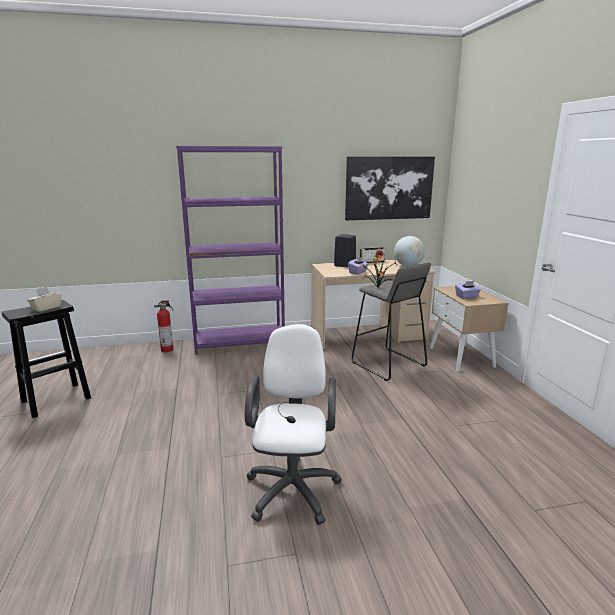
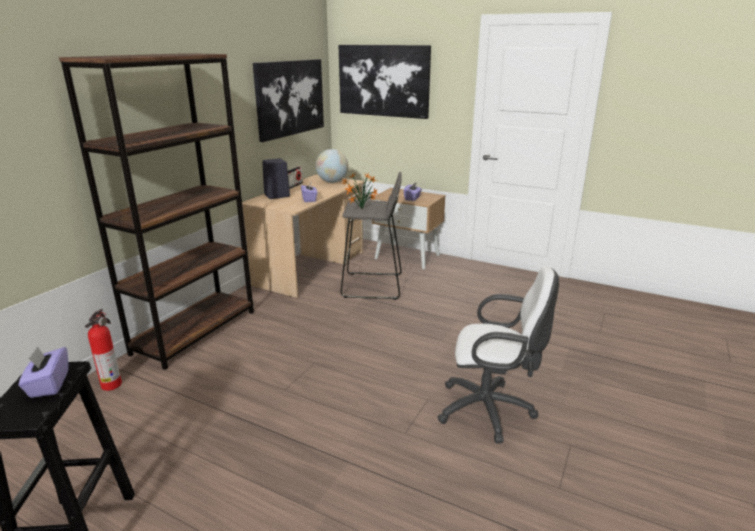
camera: 50 degrees left, 5 degrees up
(46, 308) = (49, 384): beige tissue box -> purple tissue box
(239, 343) = (195, 332): purple bookcase -> brown bookcase
(293, 486) = (490, 410): white office chair -> white office chair turned 150 degrees clockwise
(481, 177) = (383, 81): none -> picture

